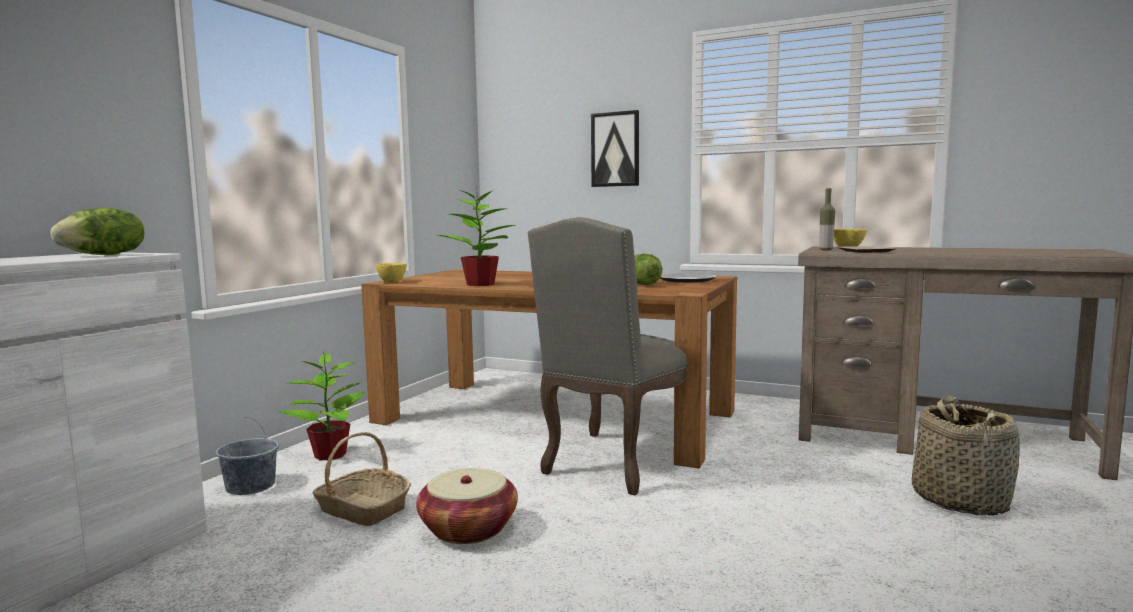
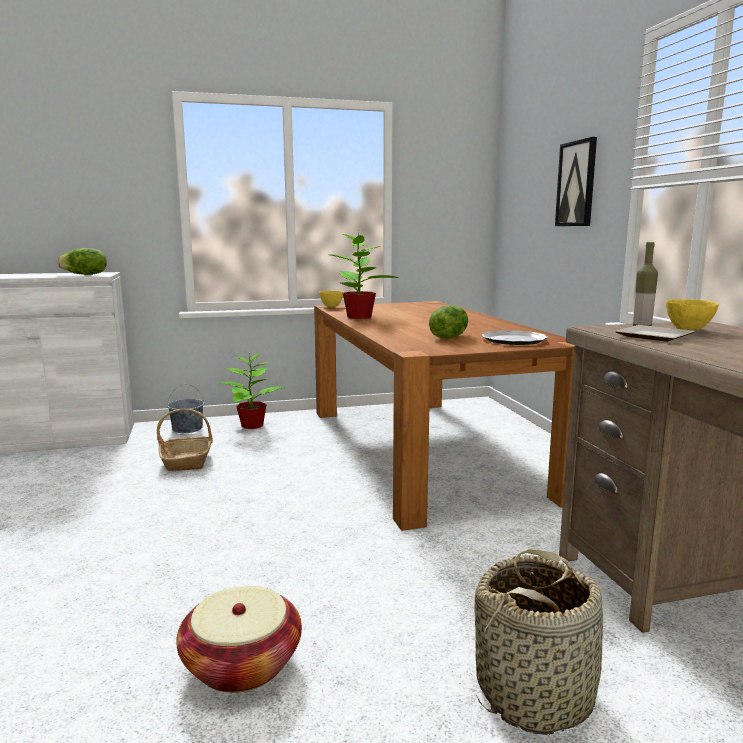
camera: 50 degrees right, 5 degrees up
(468, 529) = (190, 494): basket -> basket (242, 664)
(615, 463) = (361, 498): grey chair -> none

